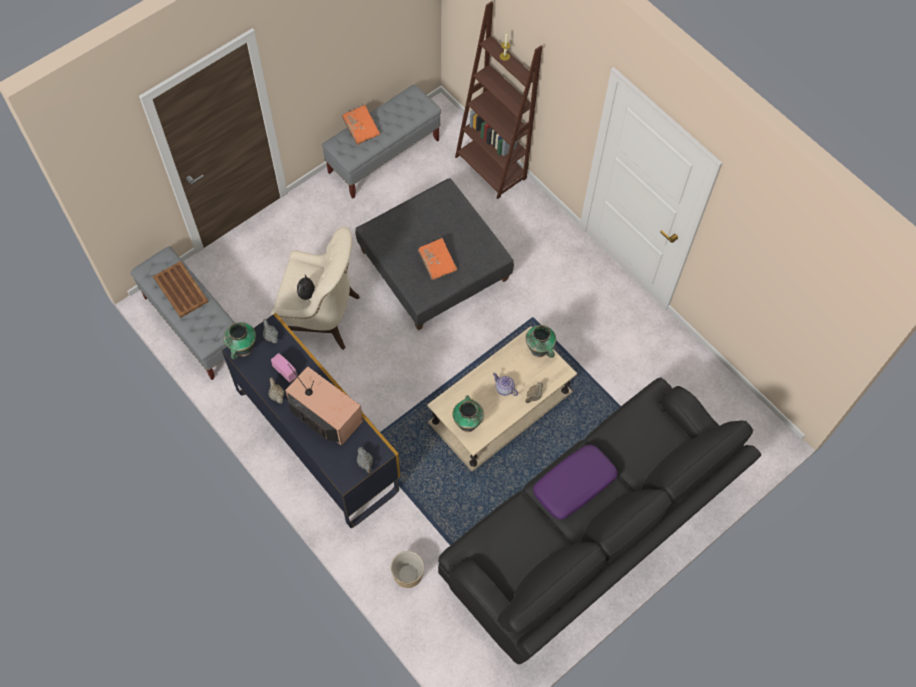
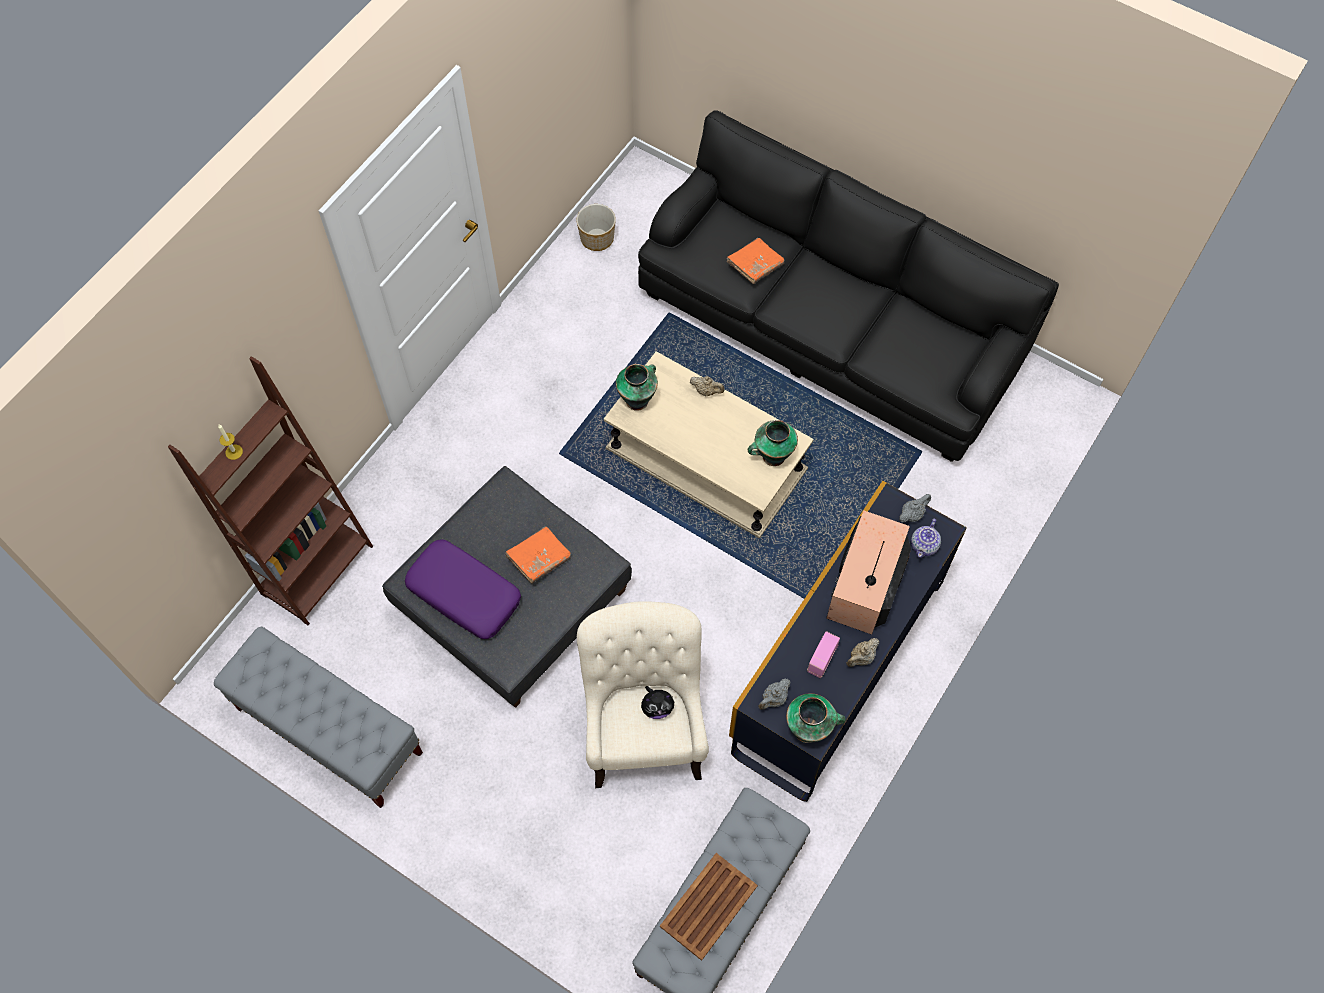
camera: 105 degrees left, 0 degrees up
(361, 128) = (326, 732): orange book -> orange book (754, 266)
(408, 574) = (967, 503): planter -> planter (597, 238)
(504, 389) = (708, 426): teapot -> teapot (924, 545)
(574, 485) = (821, 307): purple pillow -> purple pillow (465, 593)

